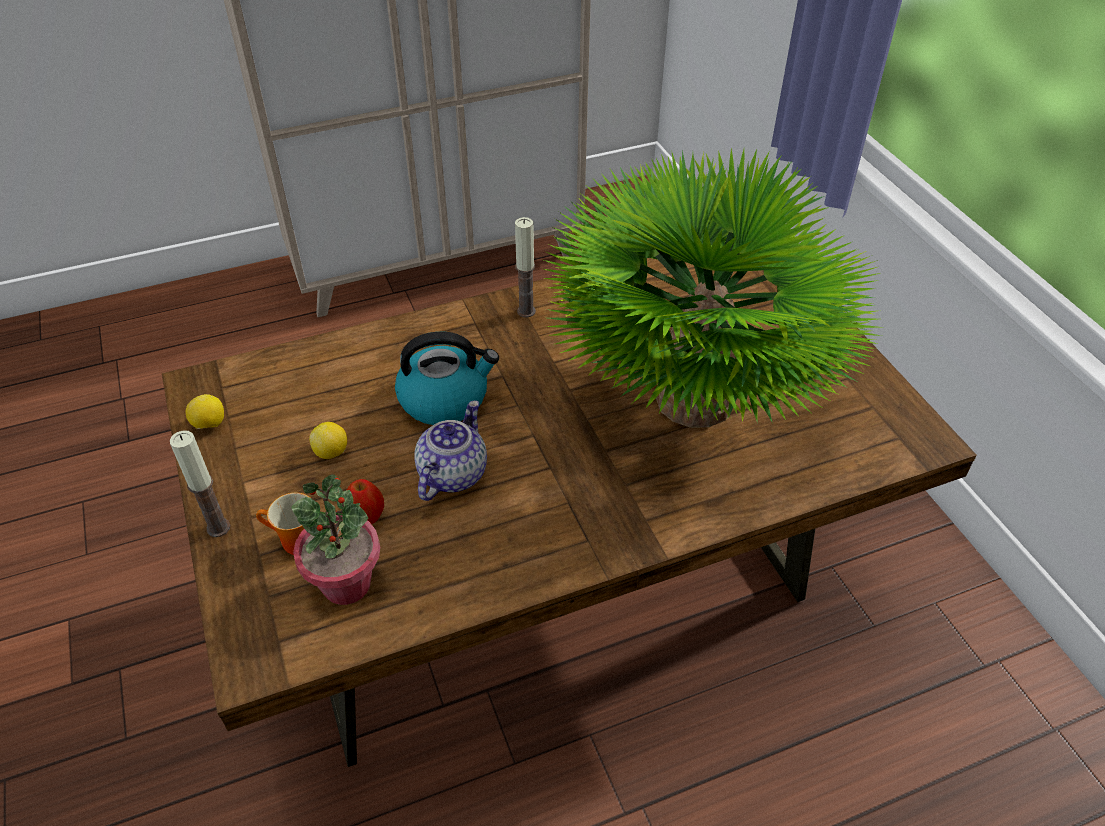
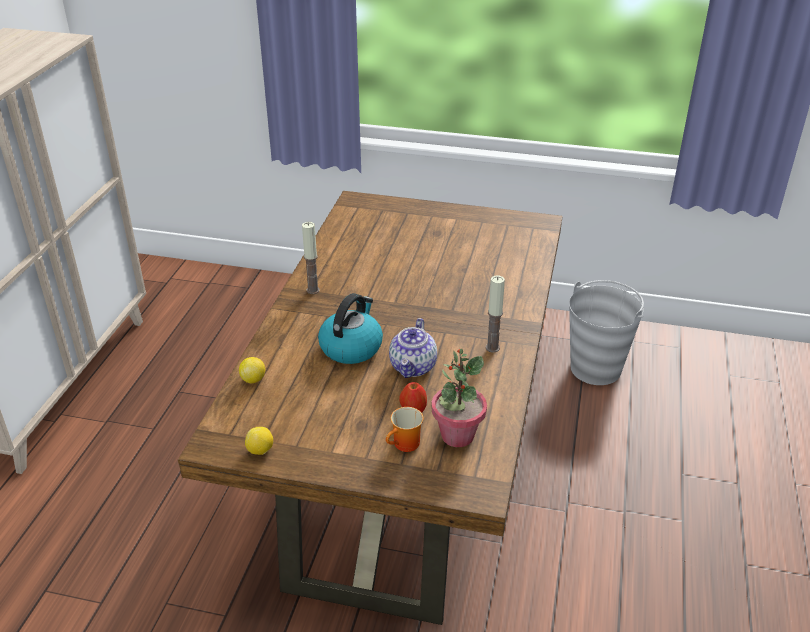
camera: 55 degrees left, 10 degrees down
(218, 528) = (361, 474): candle -> candle (492, 348)
(332, 452) = (346, 406): lemon -> lemon (253, 379)
(452, 473) = (413, 367): teapot -> teapot turned 135 degrees counterclockwise
(695, 399) = (447, 268): potted plant -> none
(939, 709) = (596, 368): none -> grey bucket

